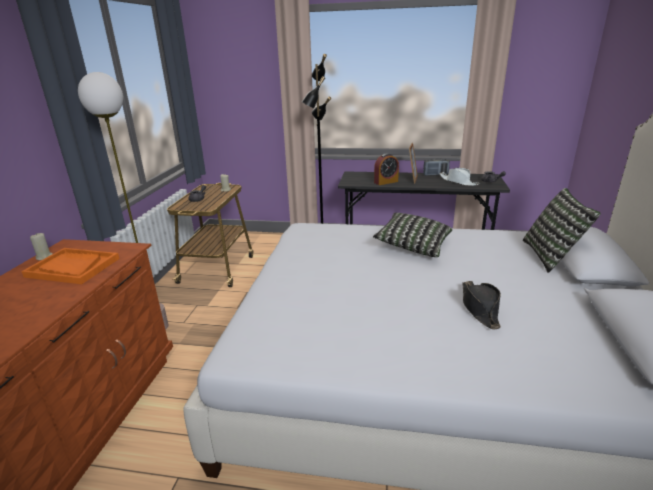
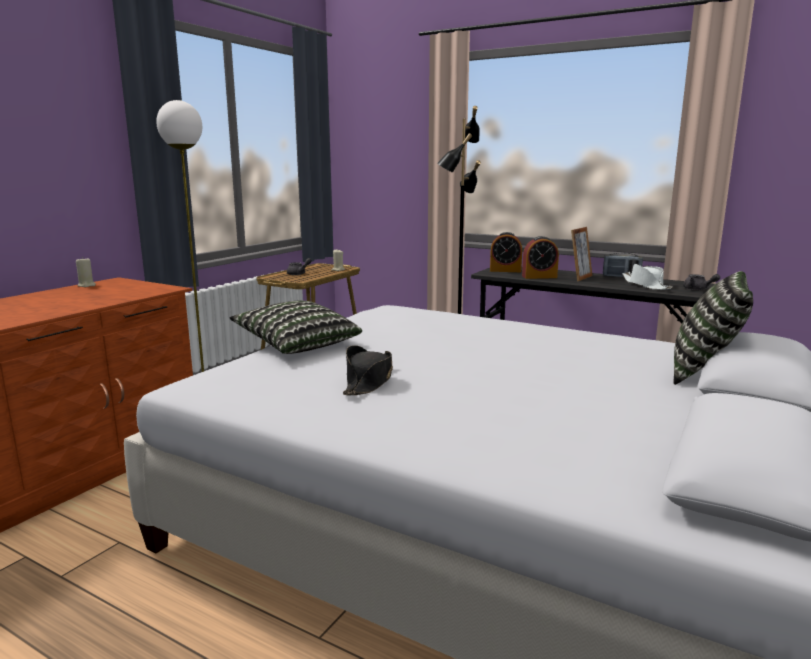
camera: 20 degrees right, 10 degrees down
(73, 267) = (100, 294): orange tray -> none
(357, 178) = (505, 270): none -> alarm clock
(413, 246) = (508, 337): pillow -> pillow (297, 344)
(479, 308) = (521, 399): black hat -> black hat (369, 381)

